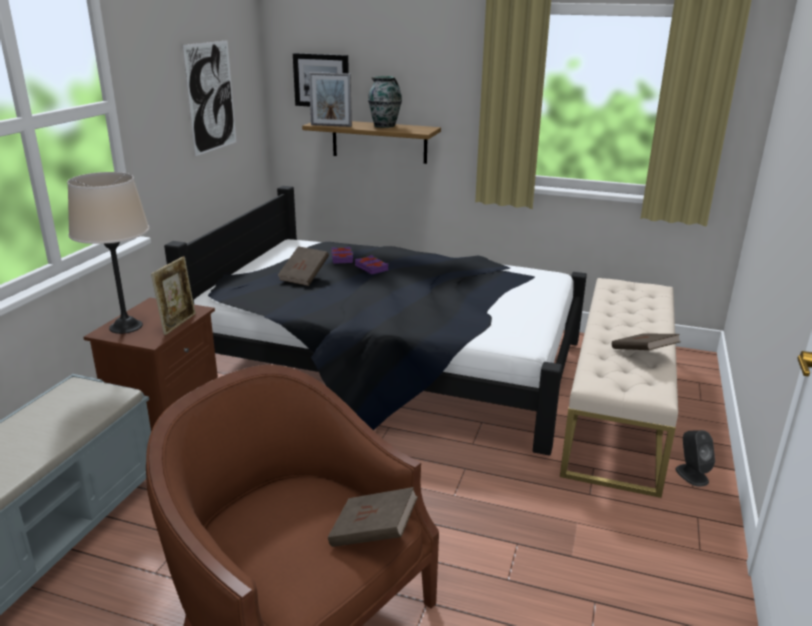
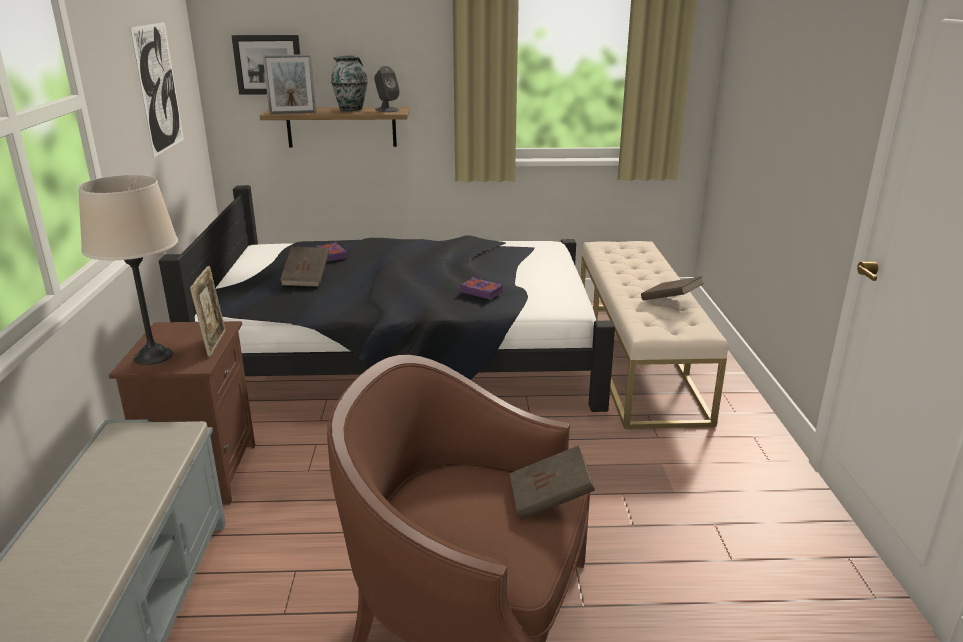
camera: 20 degrees left, 0 degrees up
(372, 268) = (372, 260): purple book -> purple book (481, 292)
(691, 475) = (729, 403): grey speaker -> grey speaker (387, 110)

